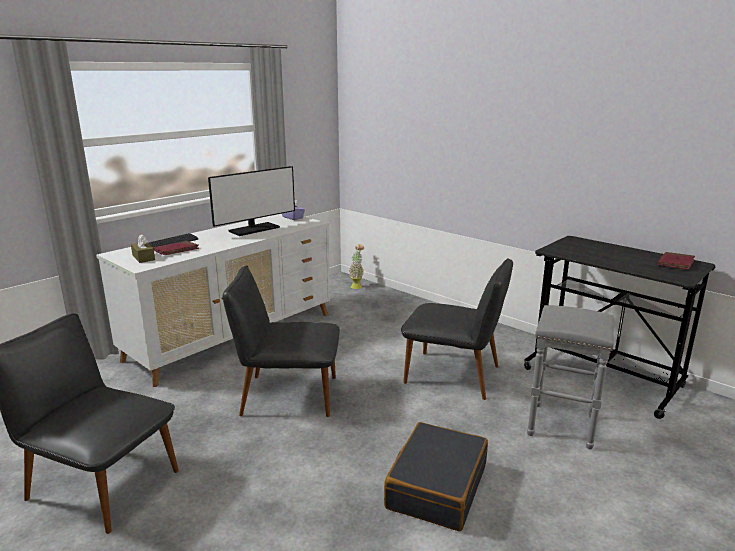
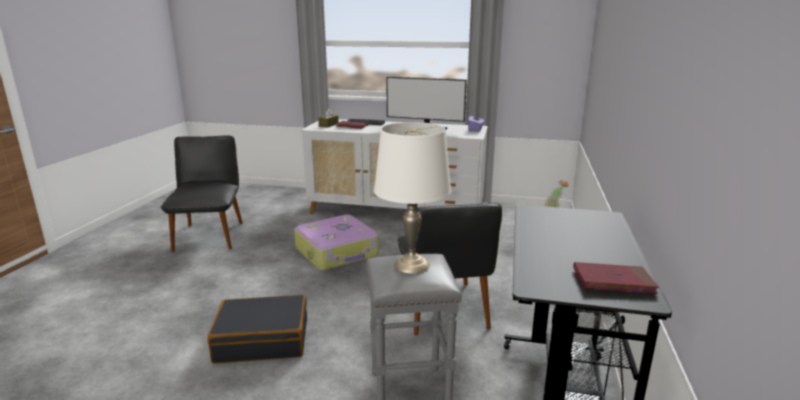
camera: 60 degrees right, 0 degrees up
(289, 395) = (338, 252): black chair -> suitcase
(577, 314) = (411, 265): none -> white table lamp

